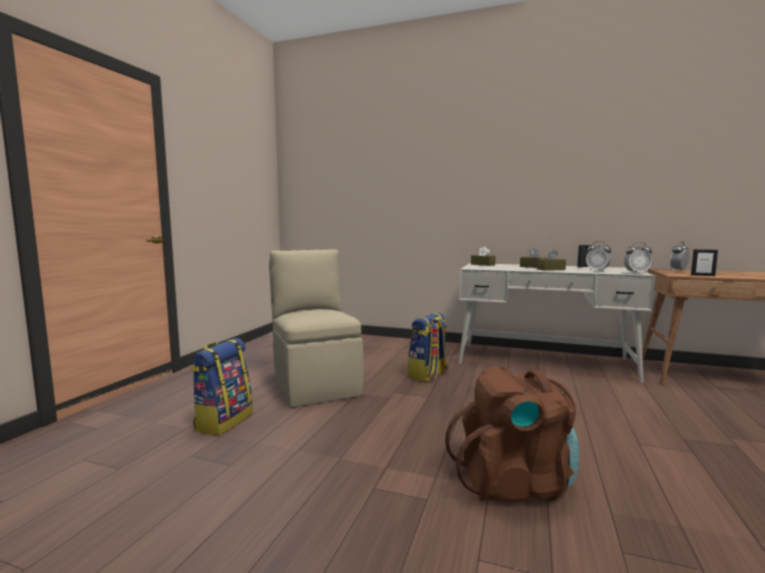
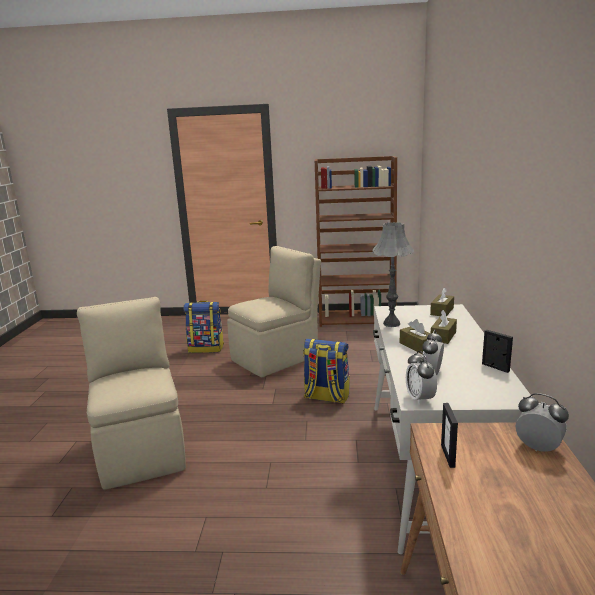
camera: 75 degrees right, 10 degrees up
(265, 344) = (357, 318): none -> brown bookcase
(504, 269) = (391, 324): none -> grey table lamp
(514, 482) = (142, 449): brown backpack -> beige chair

